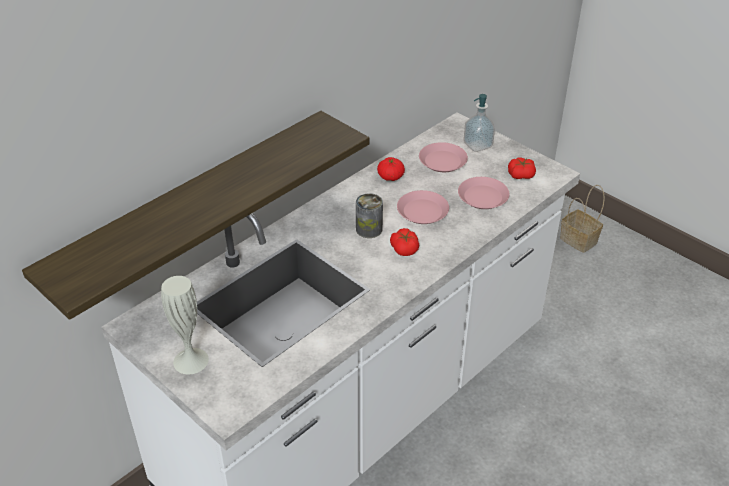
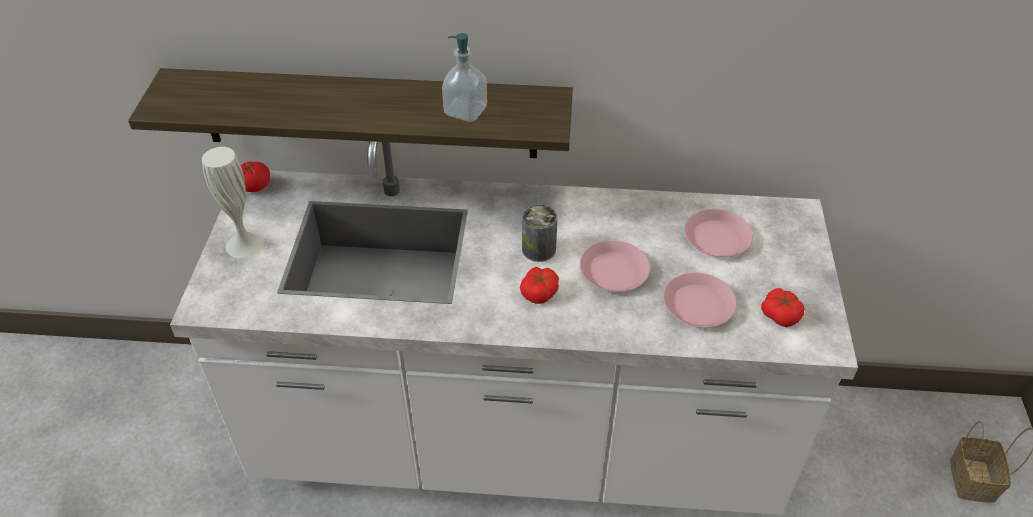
camera: 50 degrees right, 5 degrees up
(390, 177) = (639, 216): tomato -> tomato (255, 186)
(477, 145) = (784, 249): soap dispenser -> soap dispenser (465, 111)

